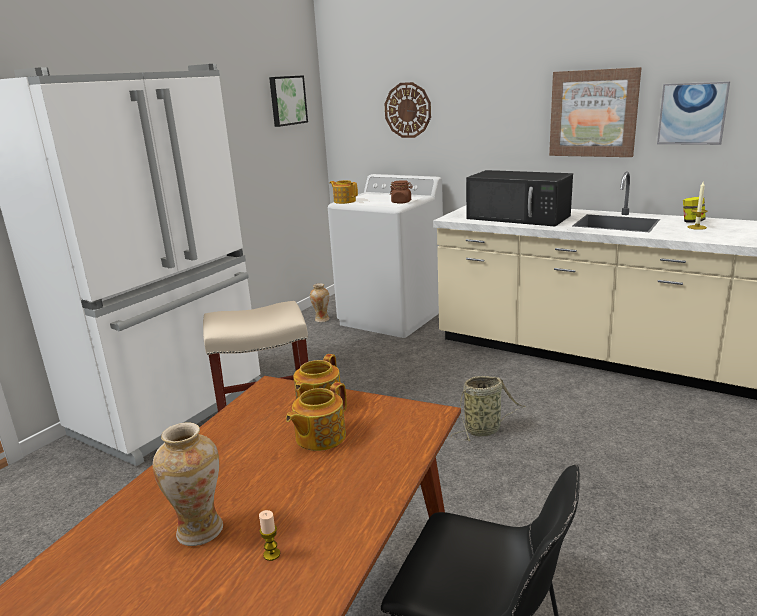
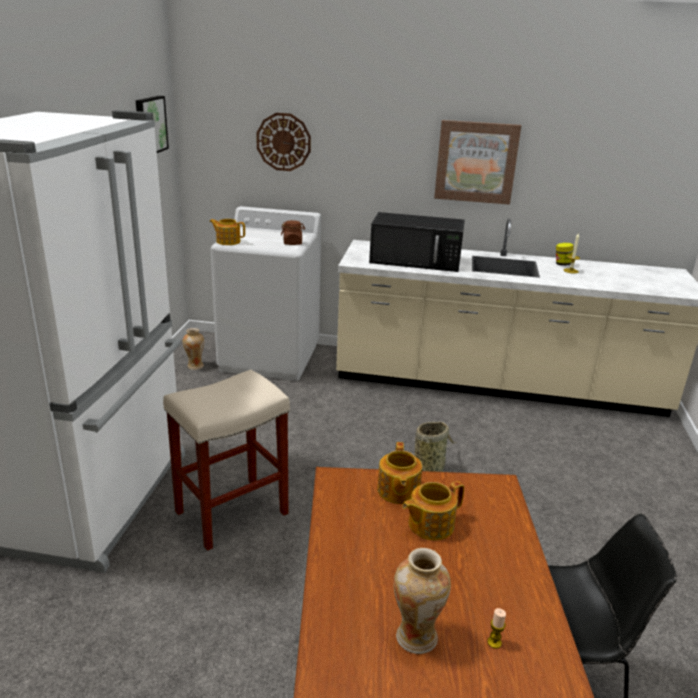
camera: 25 degrees left, 5 degrees up
(319, 437) = (429, 524): teapot -> teapot turned 45 degrees clockwise
(692, 113) = (561, 169): picture -> none

